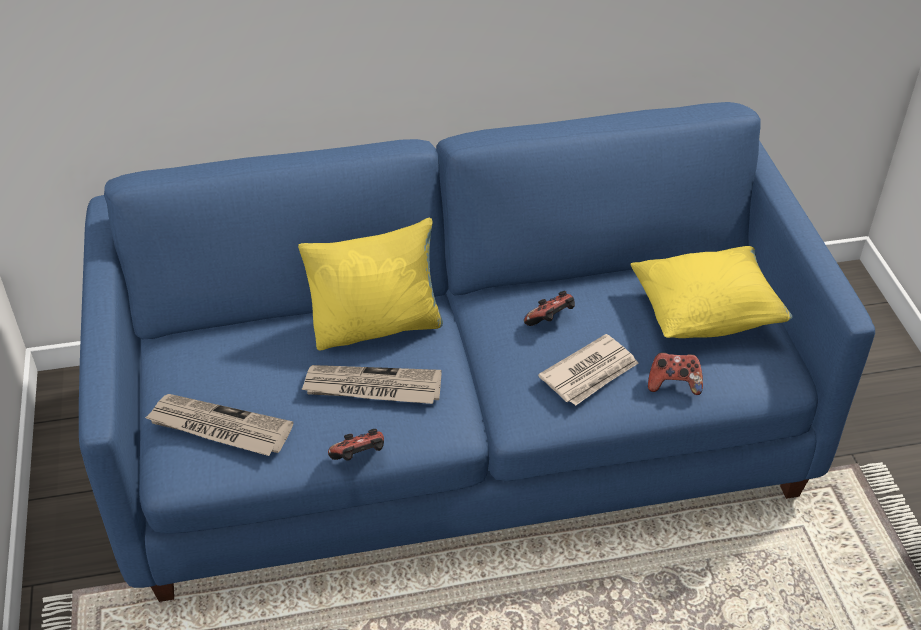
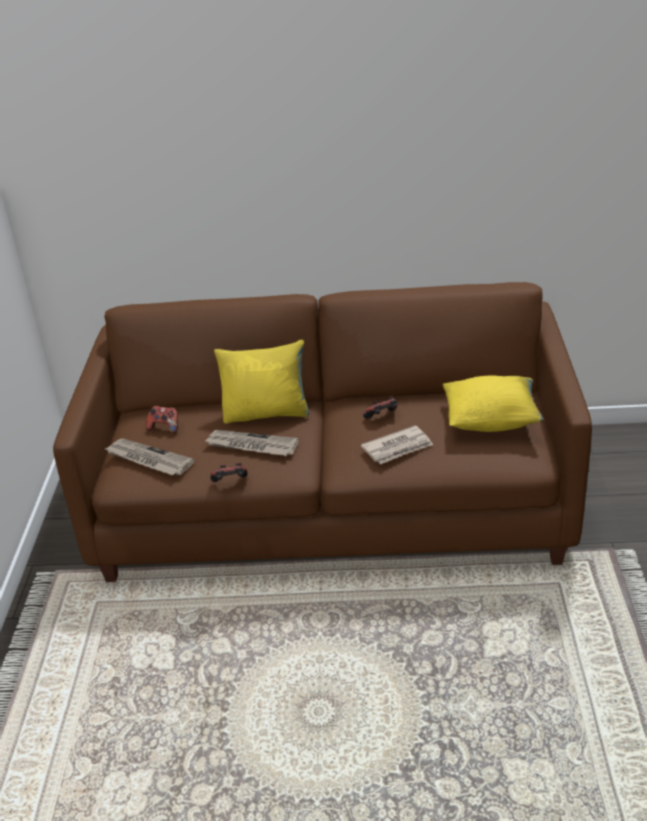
camera: 15 degrees right, 10 degrees down
(461, 432) = (333, 505): blue sofa -> brown sofa
(673, 384) = (453, 458): game controller -> game controller (164, 427)

